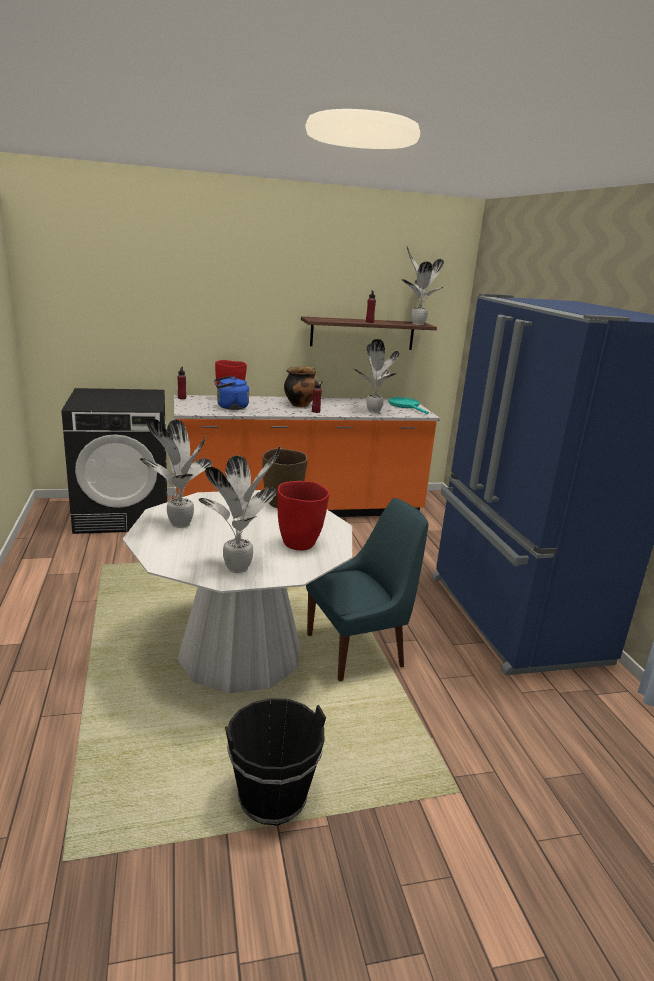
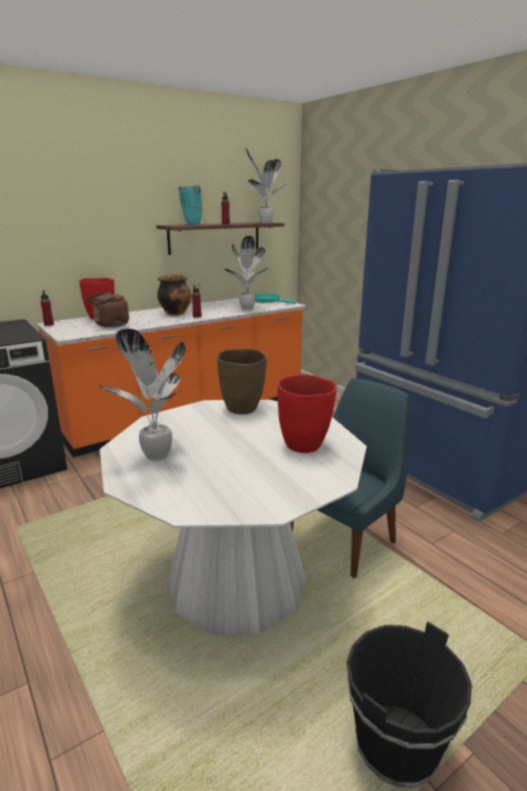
camera: 20 degrees left, 0 degrees up
(230, 407) = (110, 325): blue kettle -> brown kettle
(240, 568) = (274, 489): potted plant -> none
(335, 319) = (191, 224): none -> turquoise vase

